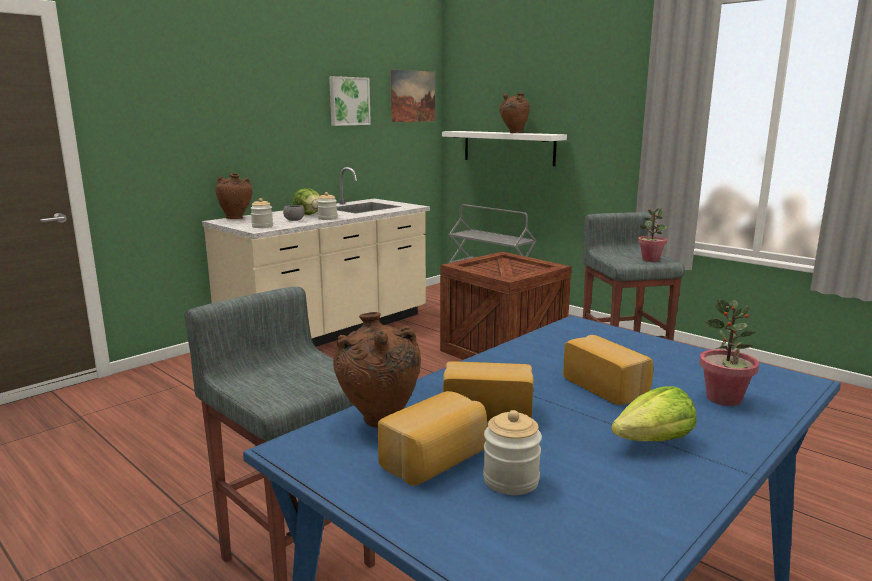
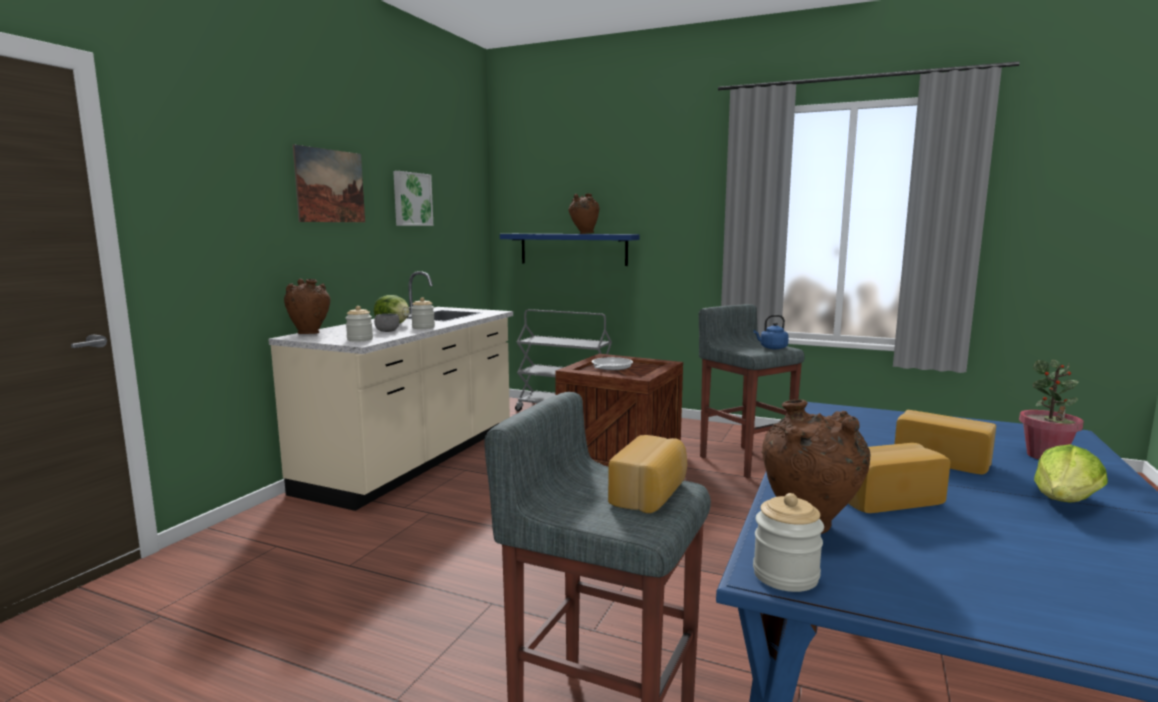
camera: 20 degrees left, 5 degrees down
(413, 96) = (467, 196): picture -> picture (330, 186)
(436, 460) = (930, 557): bread -> bread (650, 494)
(497, 266) = (610, 367): none -> frying pan
(508, 147) = (573, 249): white shelf -> blue shelf
(511, 480) = (1026, 562): jar -> jar (785, 575)
(650, 260) = (772, 348): potted plant -> blue kettle

